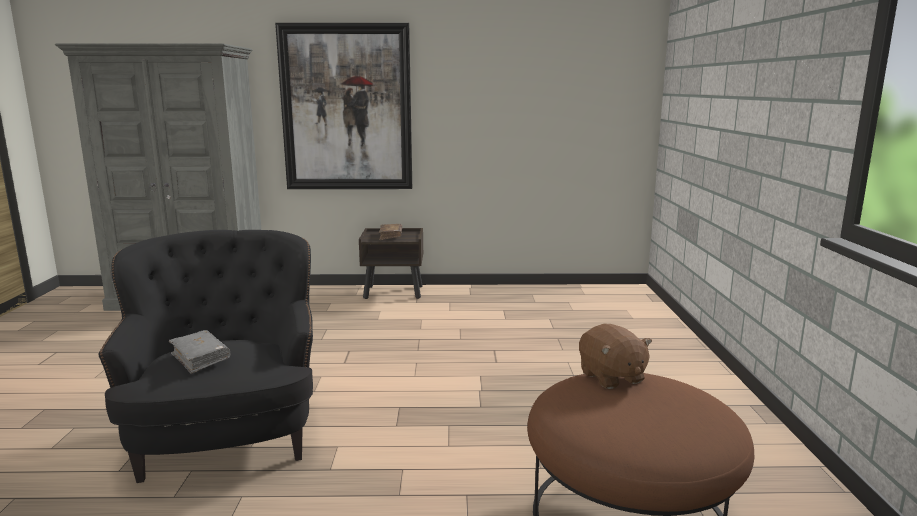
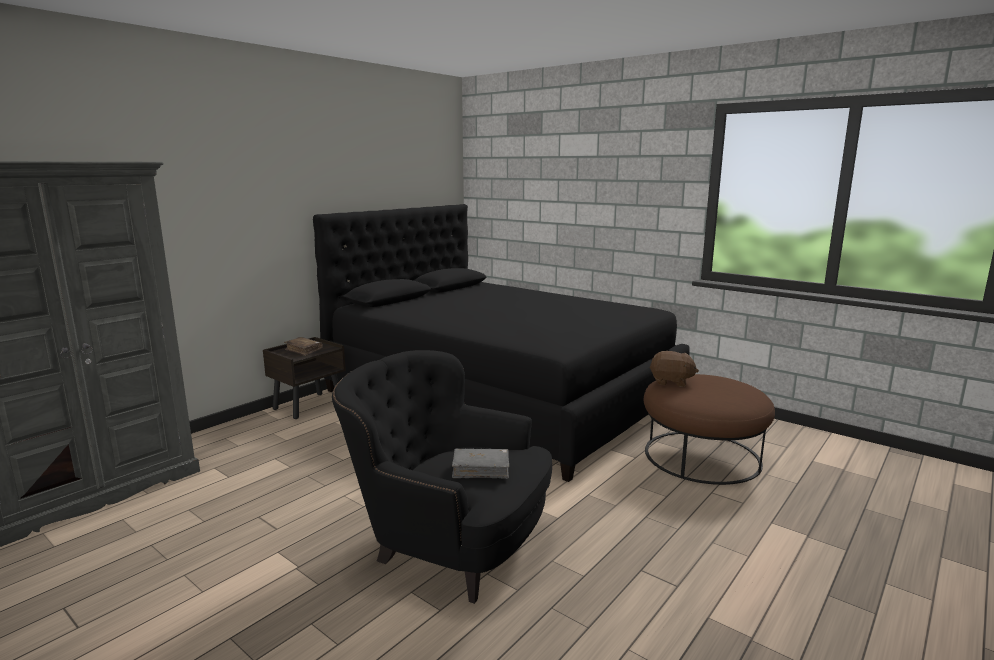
camera: 50 degrees left, 0 degrees up
(347, 108) = (234, 226): picture -> none
(557, 342) = (500, 395): none -> black bed

